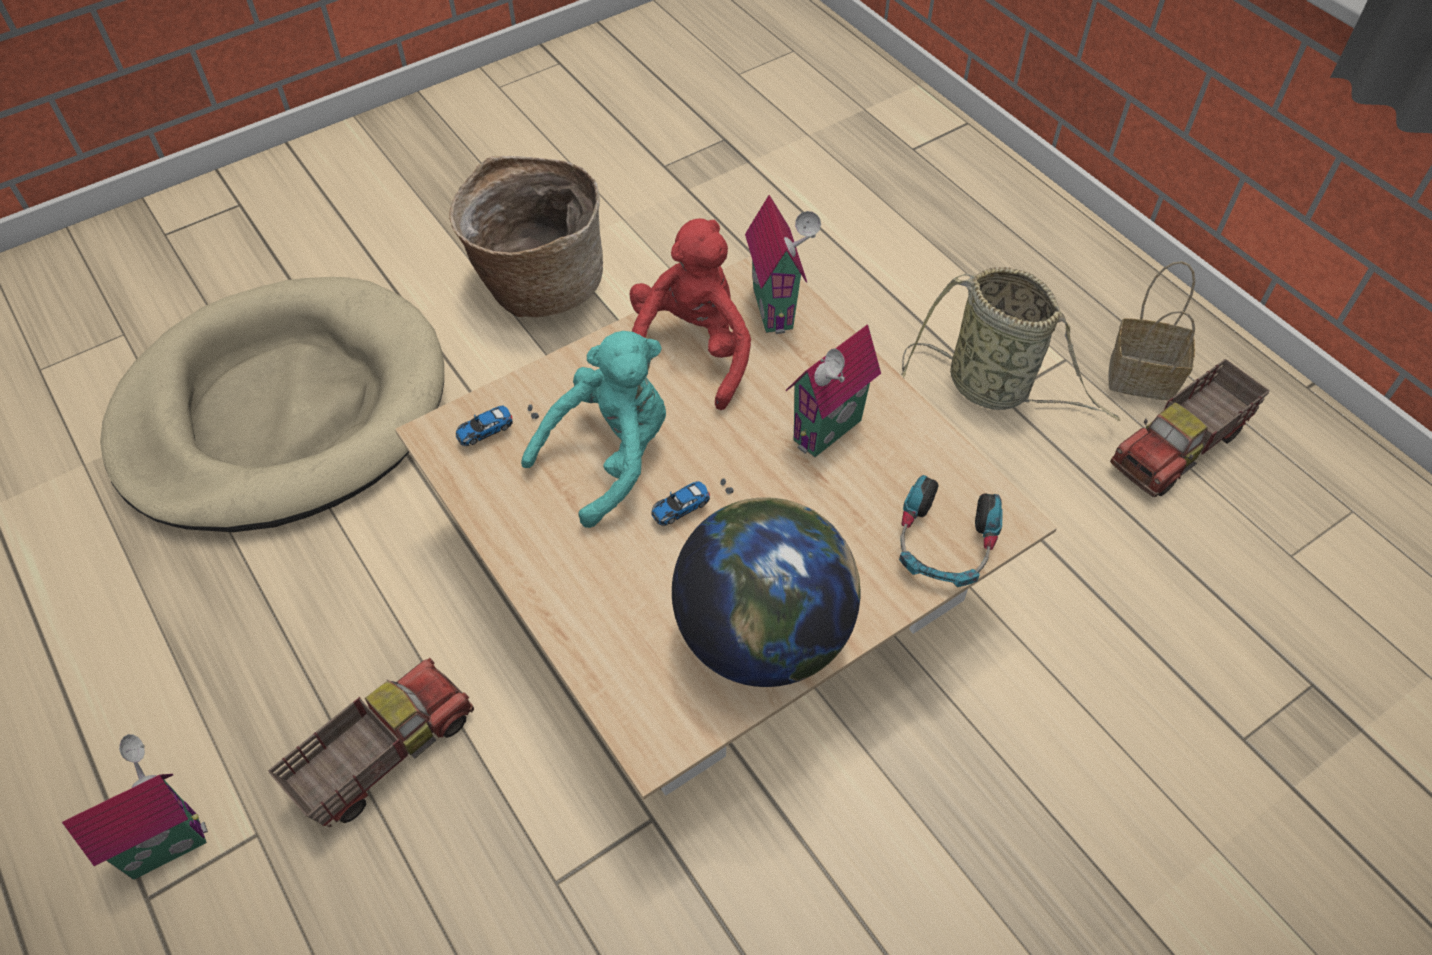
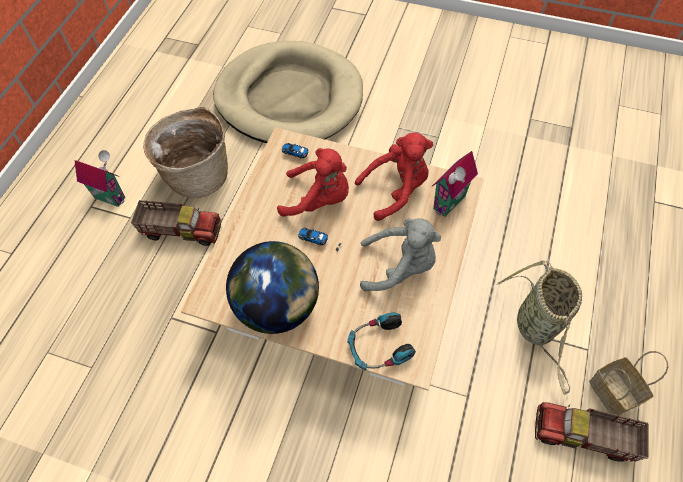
camera: 55 degrees right, 5 degrees up
(537, 283) = (421, 124): basket -> basket (198, 174)
(610, 457) = (319, 199): turquoise plush toy -> red plush toy
(830, 433) = (400, 267): toy house -> grey plush toy

